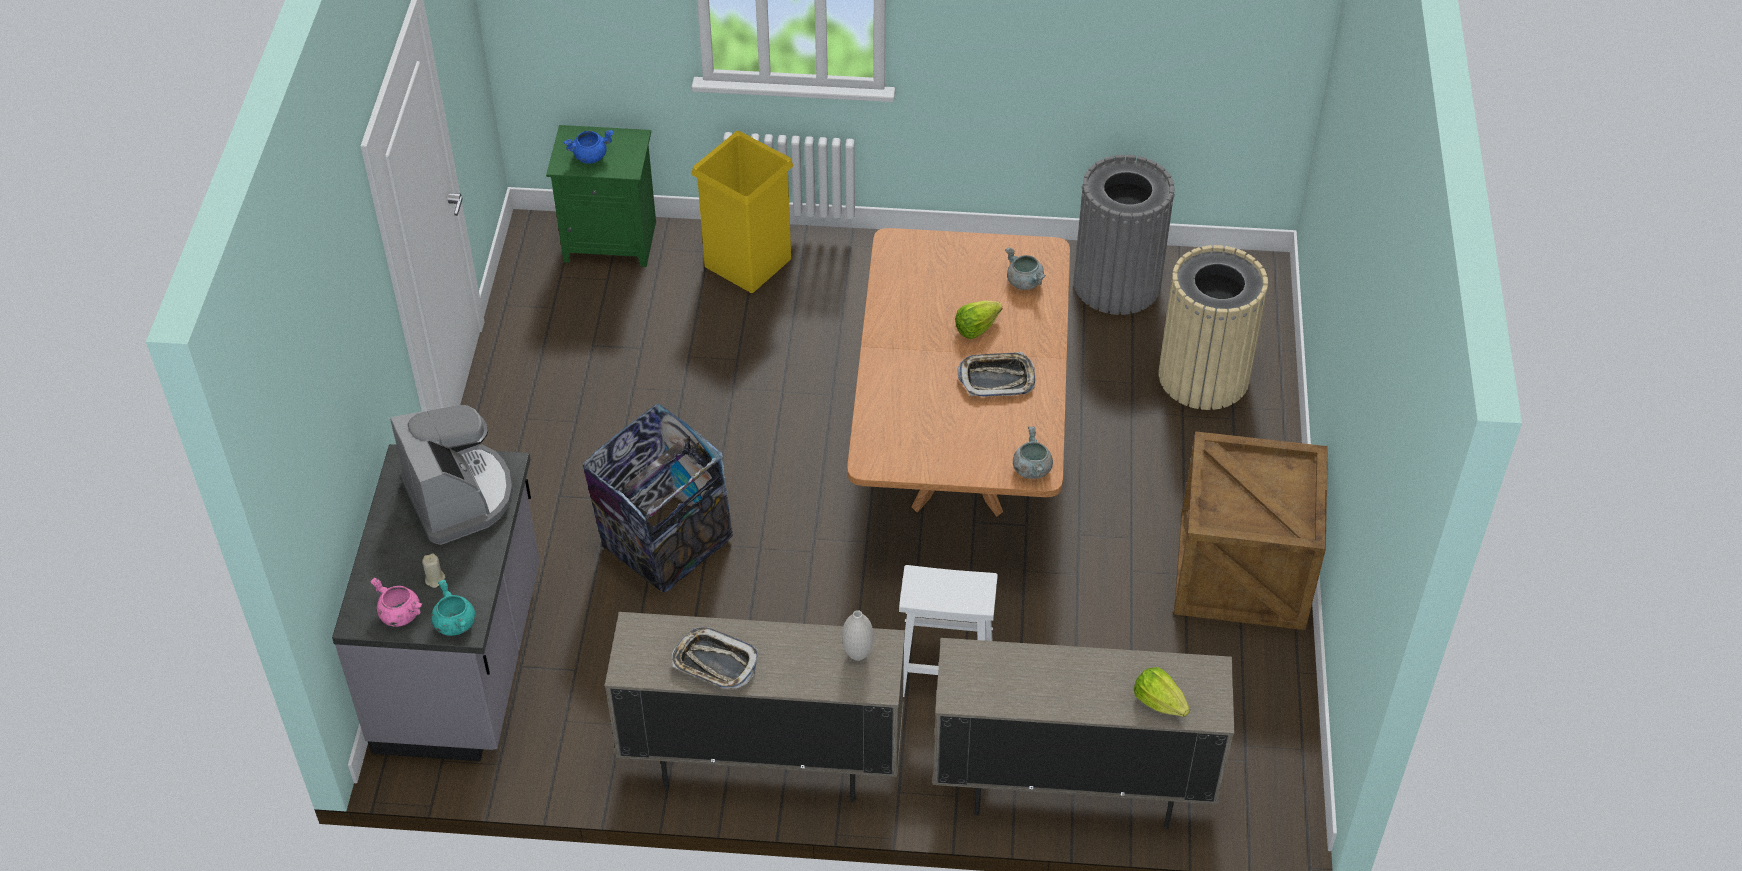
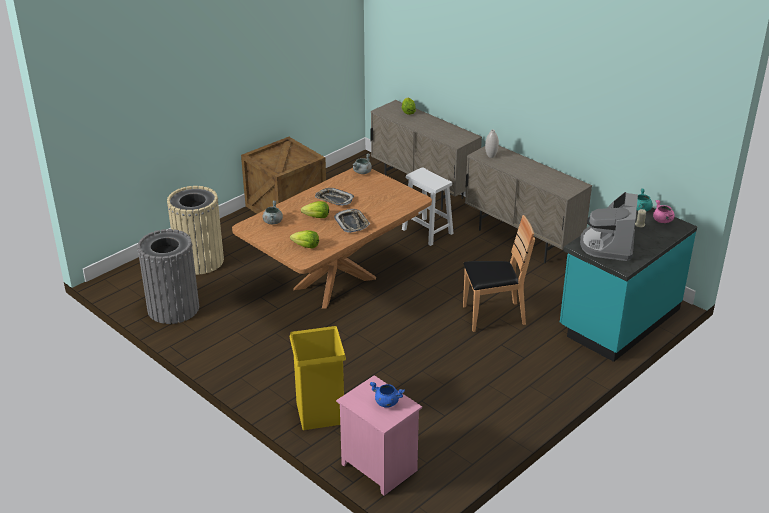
camera: 140 degrees left, 15 degrees down
(463, 662) = (618, 319): grey counter -> turquoise counter
(611, 240) = (377, 467): green nightstand -> pink nightstand
(665, 546) = (493, 316): trash can -> brown chair
(715, 663) = (544, 174): tray -> tray (352, 223)
(921, 267) = (306, 246): none -> lettuce

